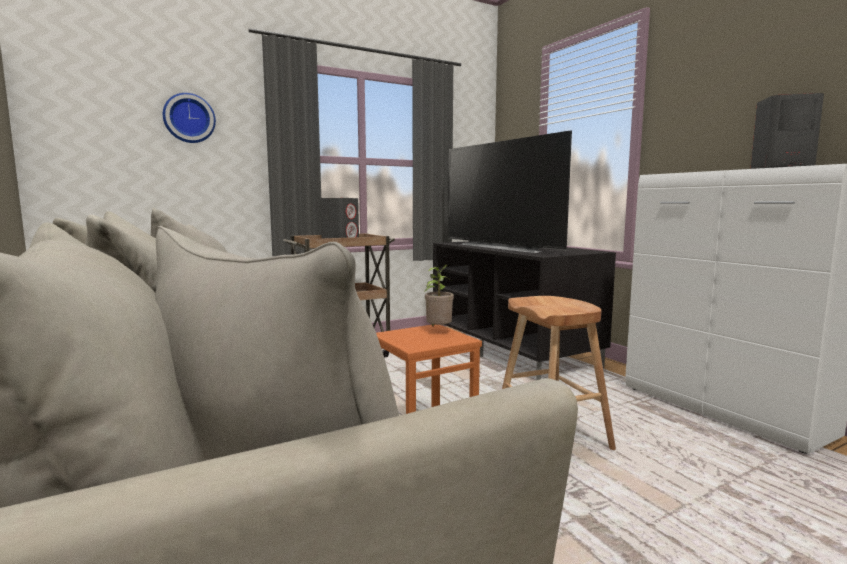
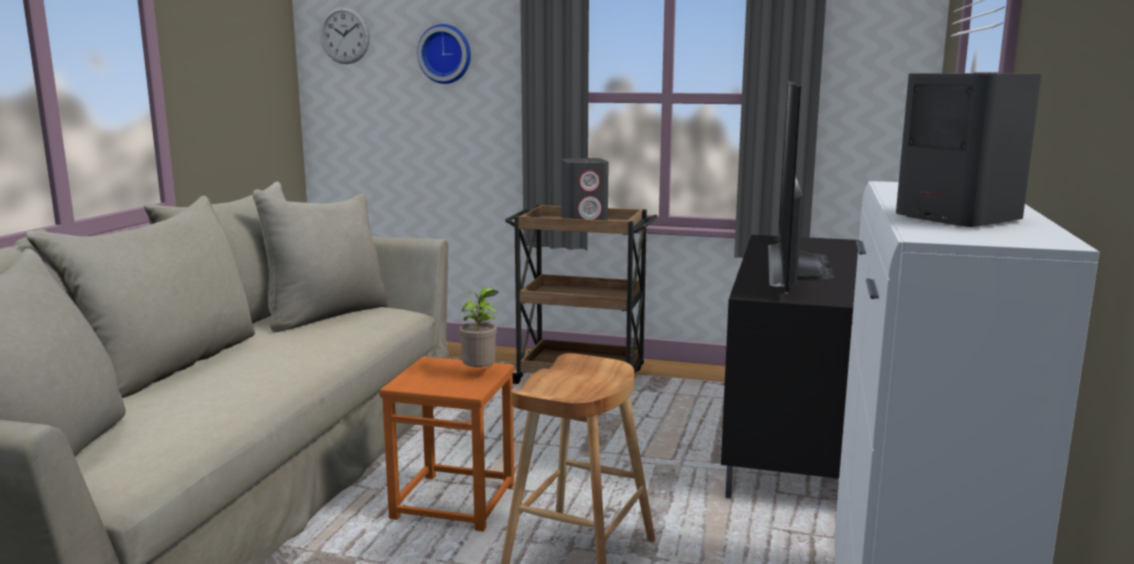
camera: 45 degrees right, 5 degrees up
(75, 92) = (344, 35): none -> wall clock

